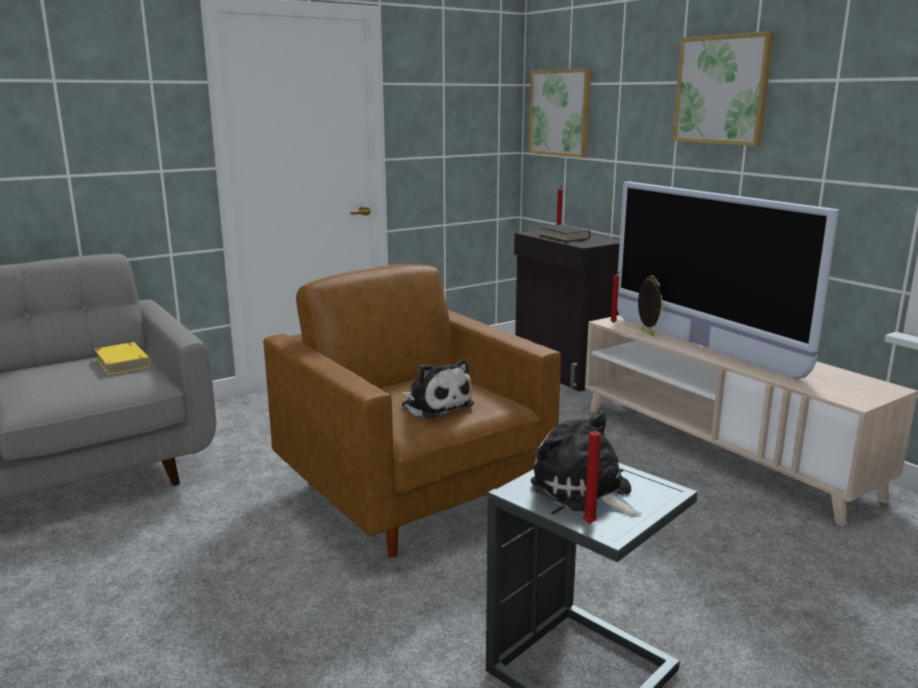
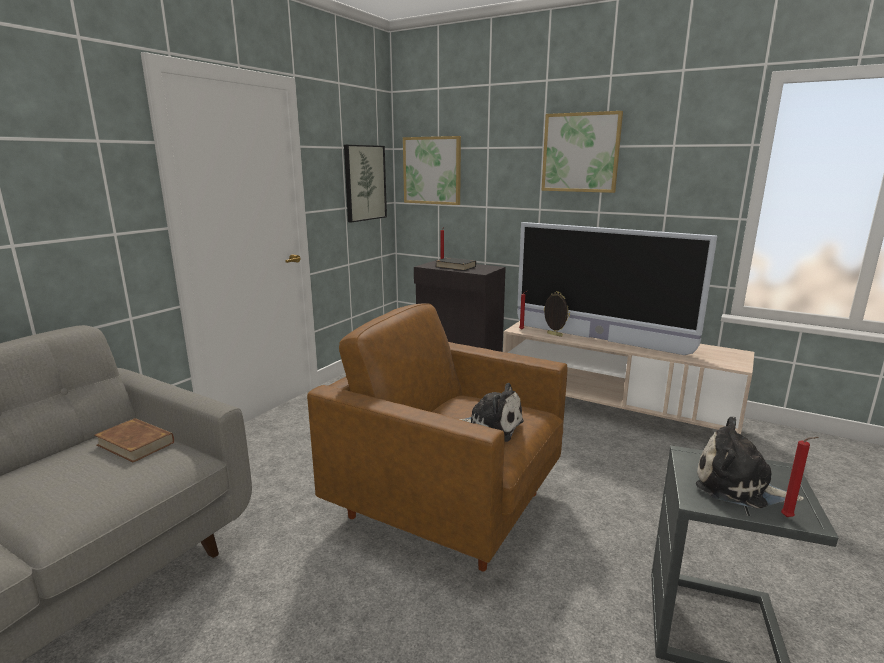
camera: 25 degrees left, 0 degrees up
(123, 362) = (135, 443): yellow book -> brown book
(474, 127) = (364, 183): none -> picture

